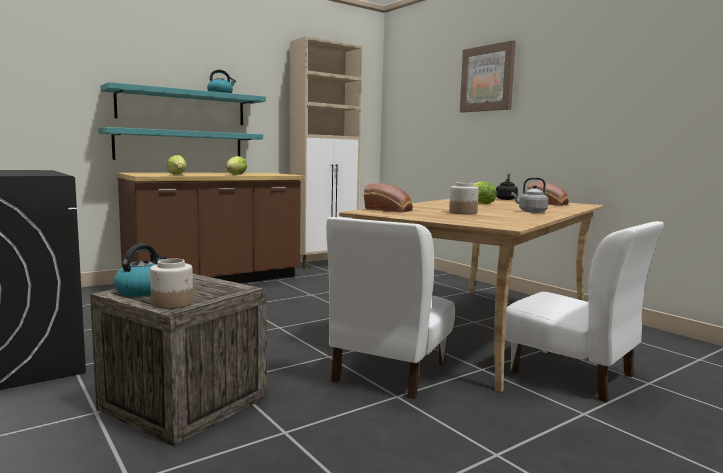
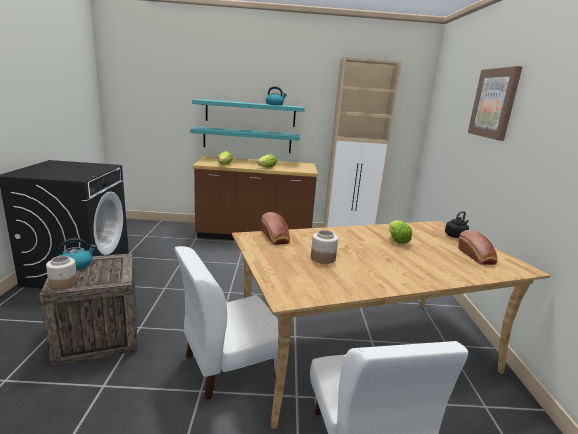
camera: 35 degrees right, 10 degrees up
(530, 211) = (400, 272): grey kettle -> none

